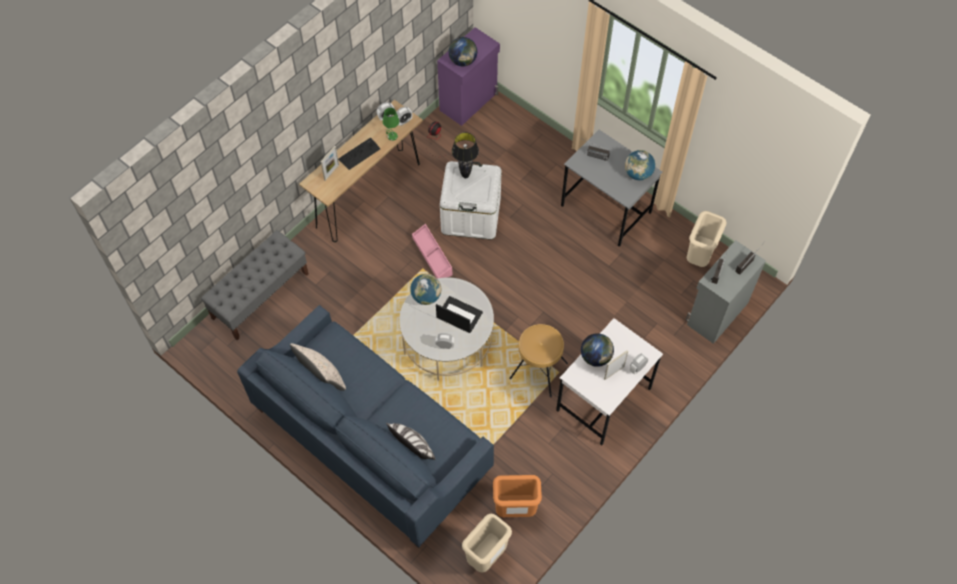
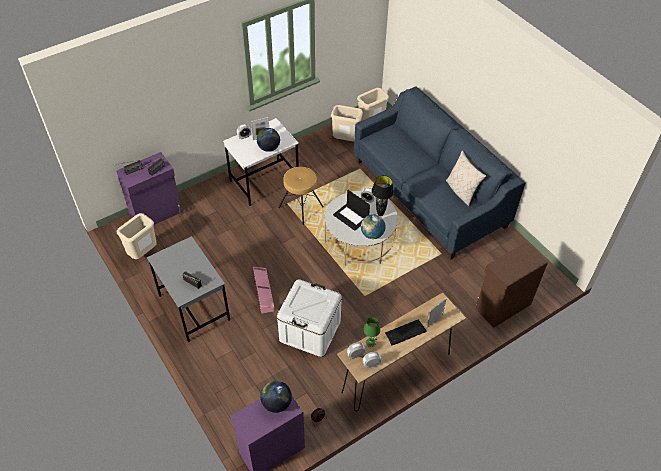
camera: 165 degrees left, 10 degrees down
(260, 296) = (502, 306): grey bench -> brown cabinet
(413, 448) = (406, 142): pillow -> none
(433, 256) = (353, 304): pink storage box -> pink storage box (263, 292)
(465, 175) = (311, 313): black table lamp -> black table lamp (380, 214)
(515, 510) = (346, 140): orange trash can -> beige trash can
(638, 174) = (167, 260): globe -> none
(716, 313) = (156, 214): grey cabinet -> purple cabinet

